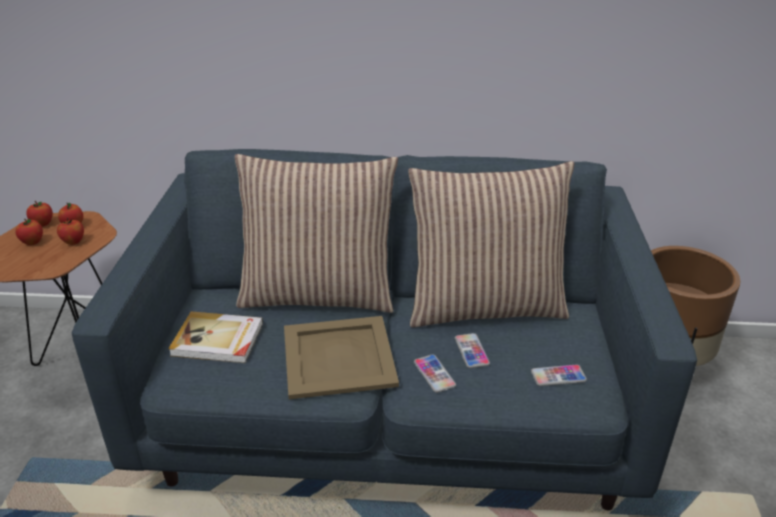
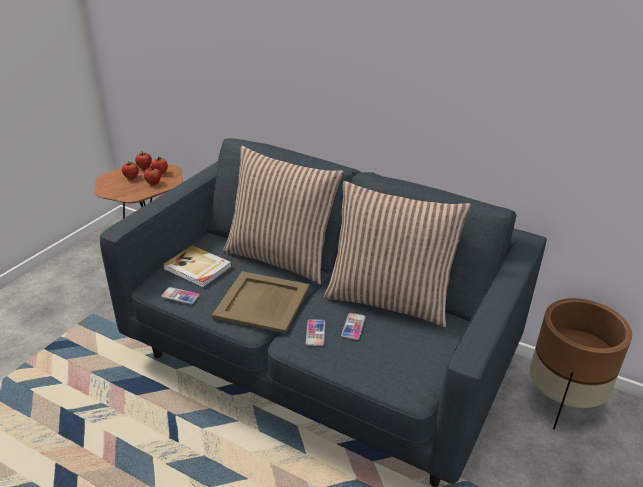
camera: 25 degrees right, 0 degrees up
(558, 376) = (401, 364): phone -> phone (180, 296)

